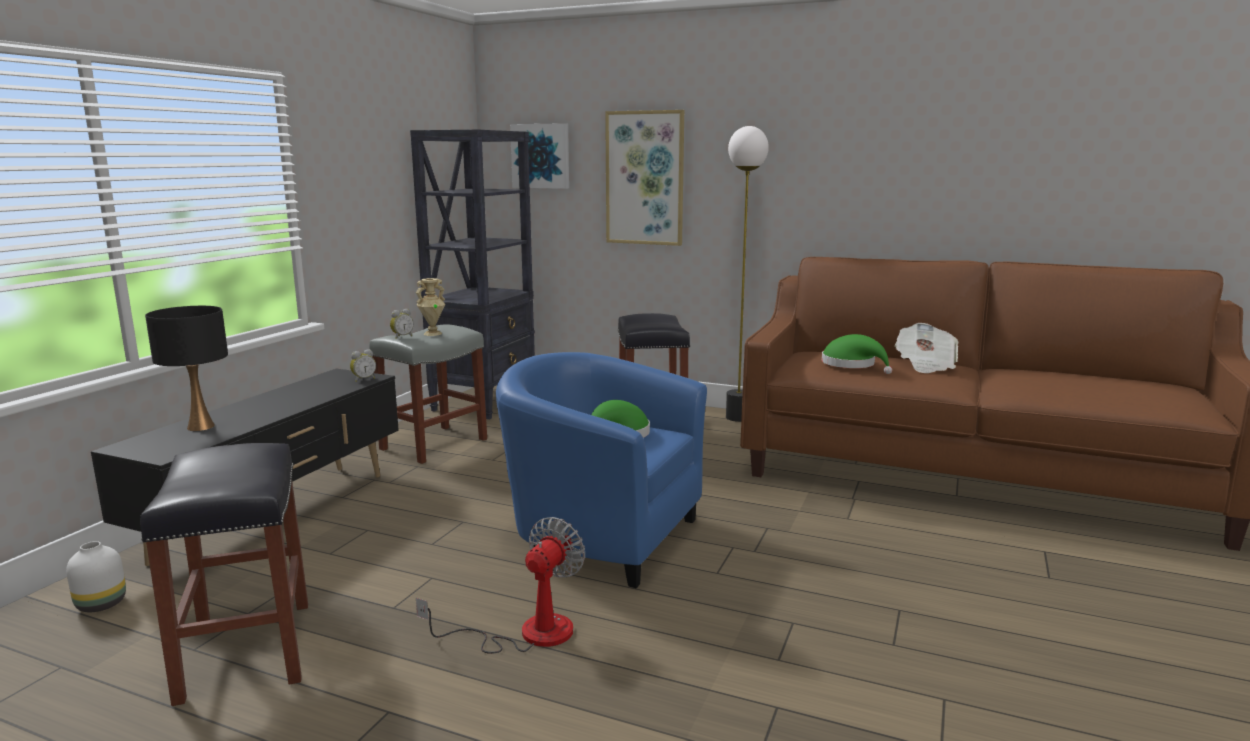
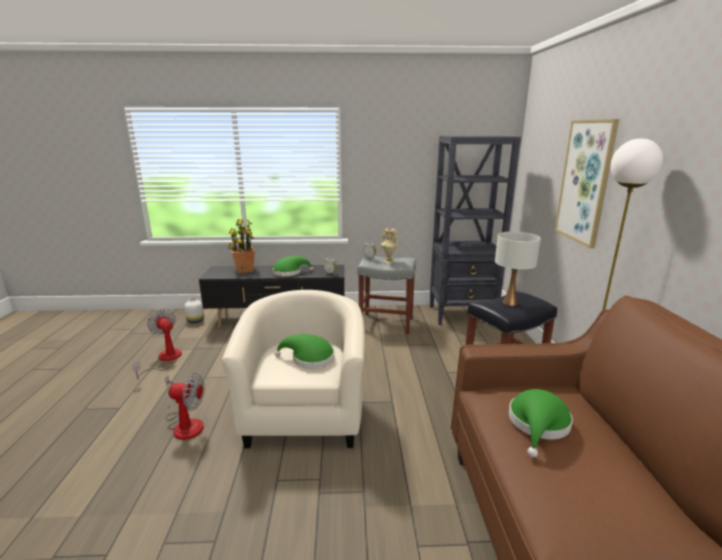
camera: 65 degrees right, 5 degrees up
(201, 427) = (244, 270): black table lamp -> potted plant
(247, 651) = (165, 360): black stool -> fan
(297, 399) = (289, 272): none -> green hat
(541, 156) = (541, 155): picture -> none
(600, 536) = (305, 414): blue armchair -> beige armchair
(649, 322) = (510, 302): none -> white table lamp
(925, 365) = (616, 486): newspaper -> none

